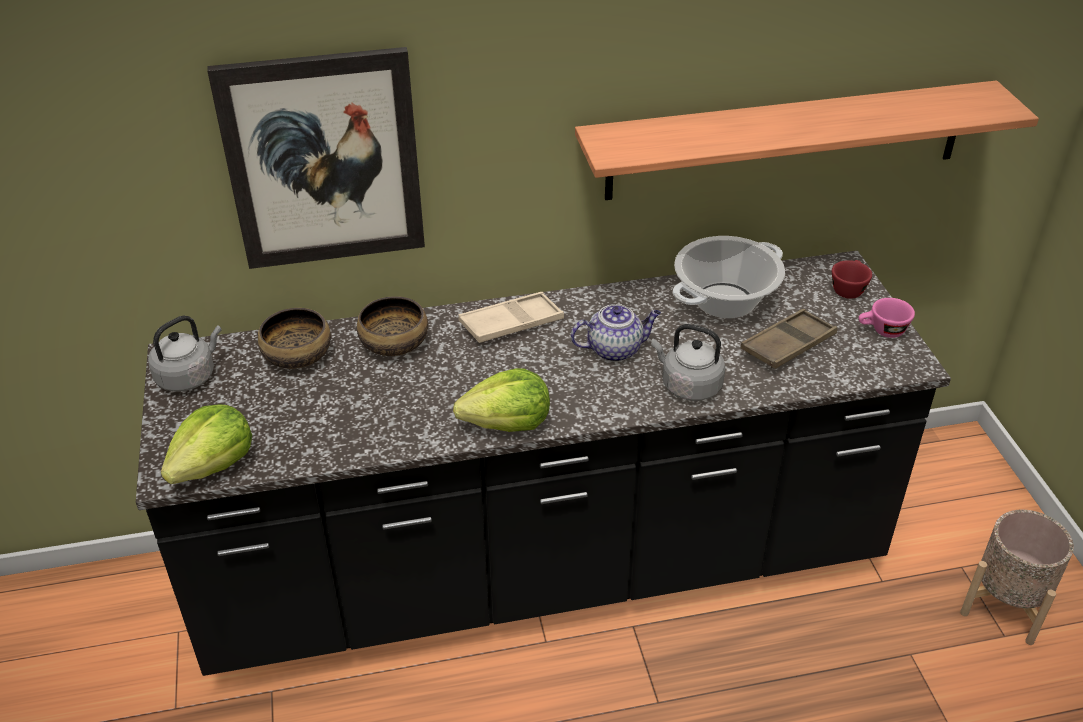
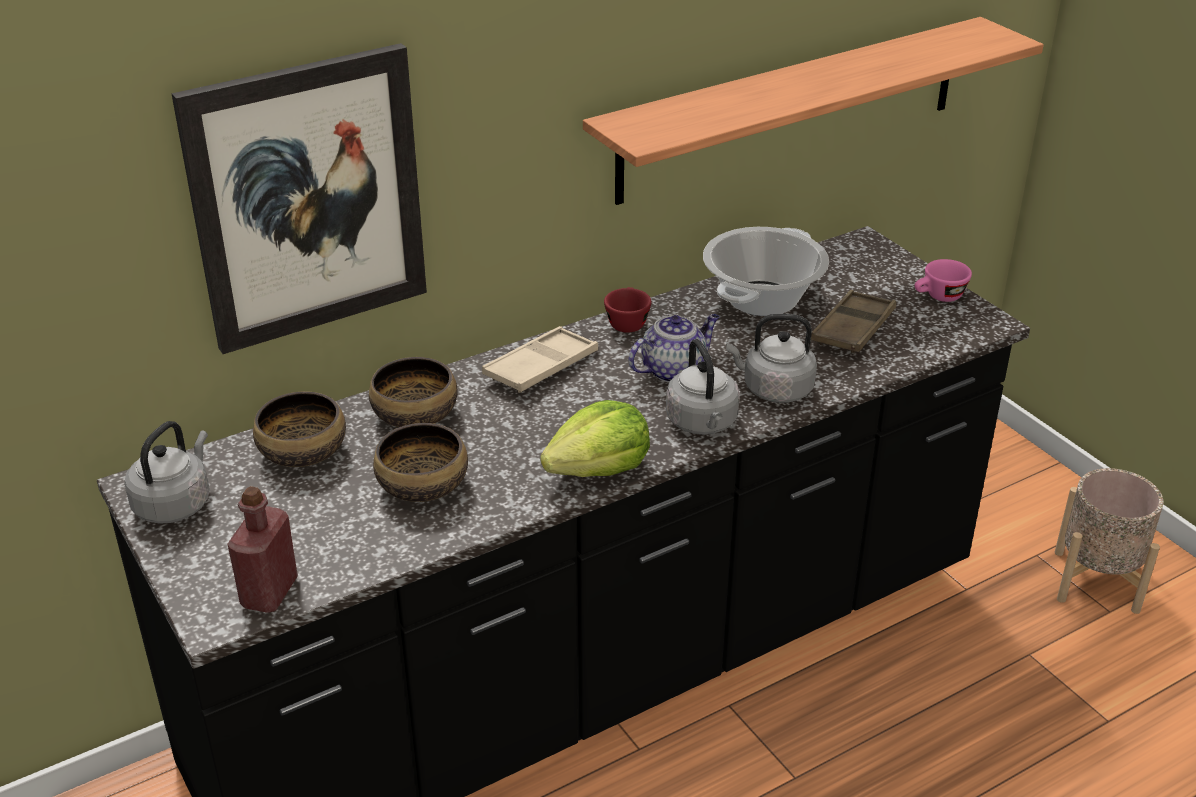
camera: 20 degrees left, 5 degrees down
(214, 465) = (269, 592): lettuce -> red bottle
(368, 405) = (423, 486): none -> bowl
(612, 403) = (703, 423): none -> grey kettle
(848, 288) = (881, 263): red cup -> red cup (627, 321)

